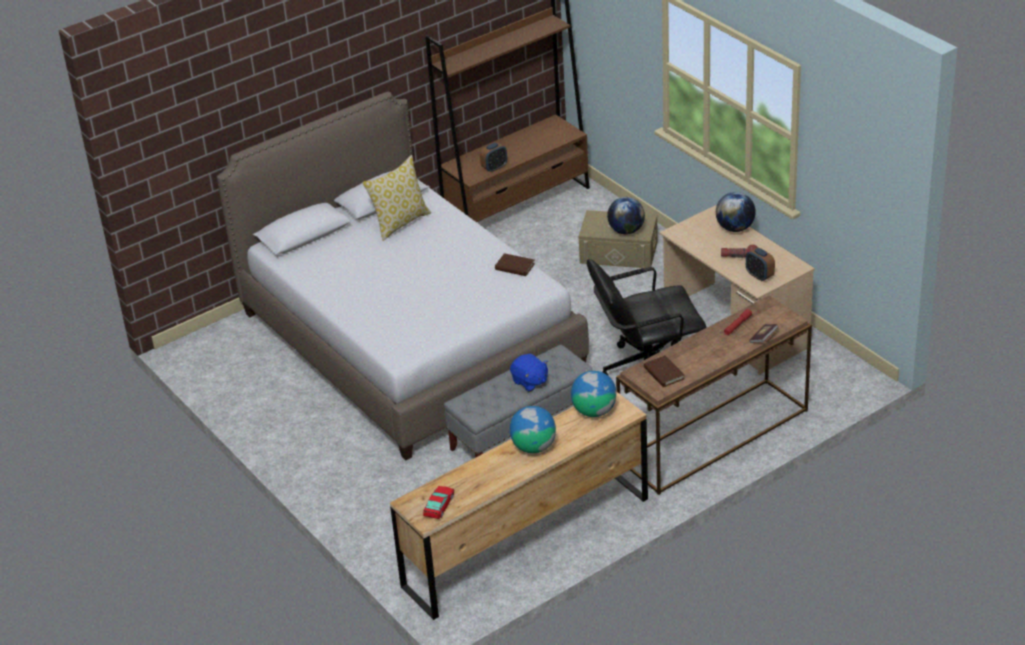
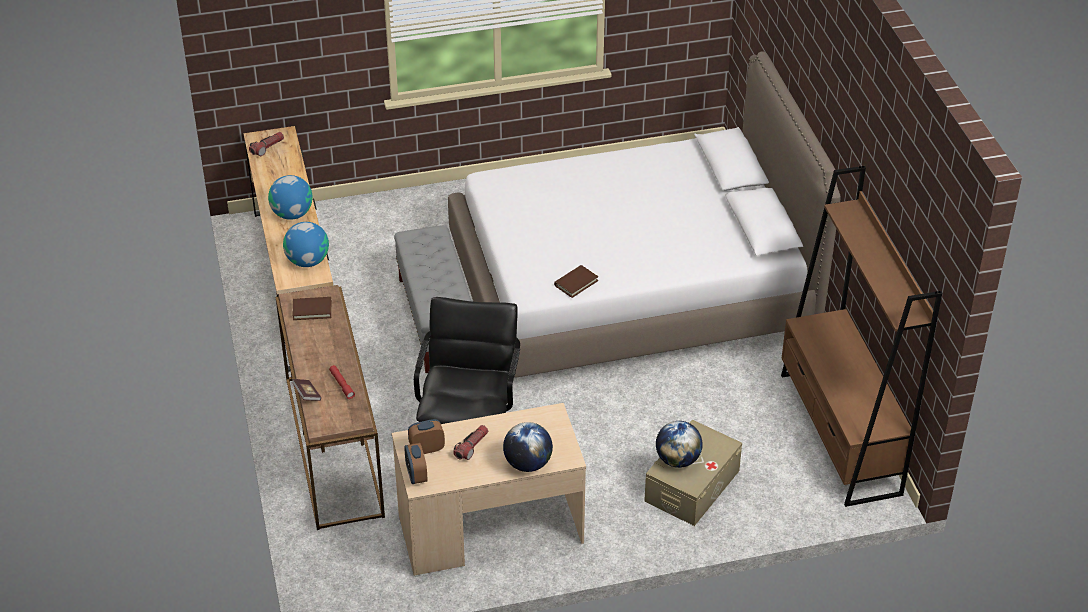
camera: 110 degrees right, 5 degrees up
(400, 223) = (710, 229): pillow -> none
(439, 506) = (267, 148): toy car -> flashlight
(494, 168) = (814, 348): alarm clock -> alarm clock (416, 475)
(529, 382) = (430, 280): blue plush toy -> none

